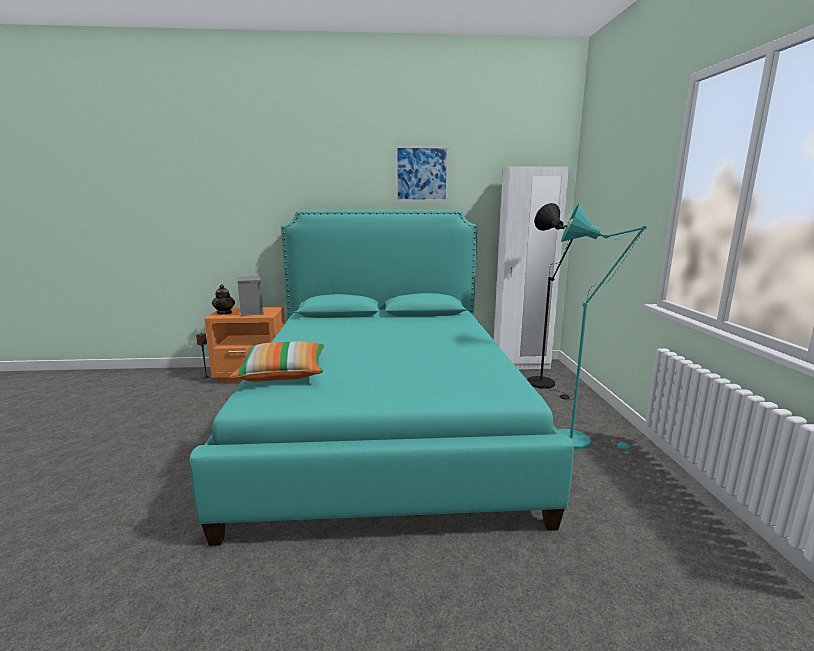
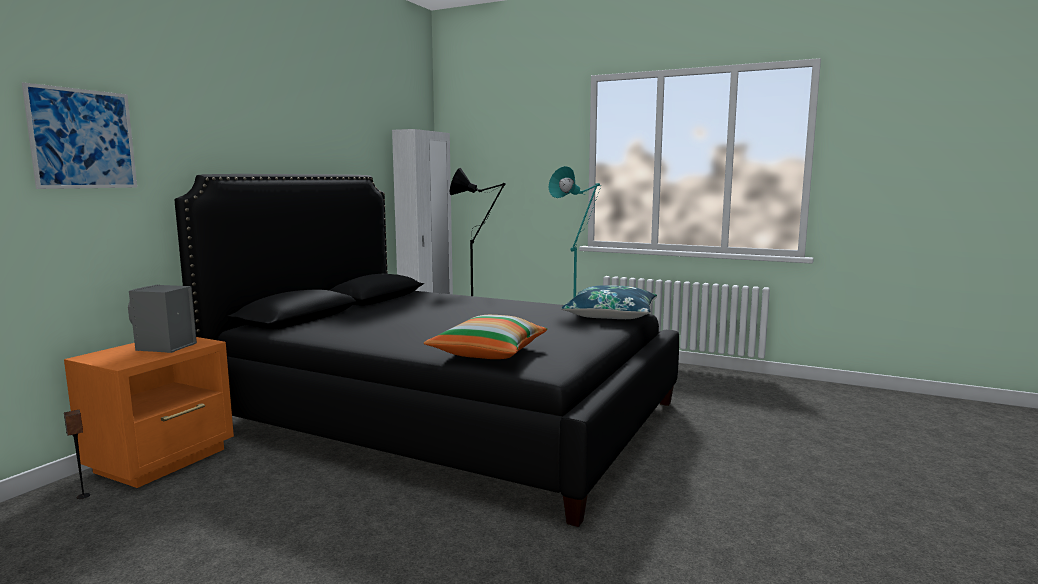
camera: 60 degrees left, 5 degrees down
(224, 313) = (119, 359): teapot -> none
(383, 422) = (448, 416): turquoise bed -> black bed
(421, 174) = (323, 130): picture -> picture (83, 139)
(491, 388) = (610, 315): none -> blue pillow

